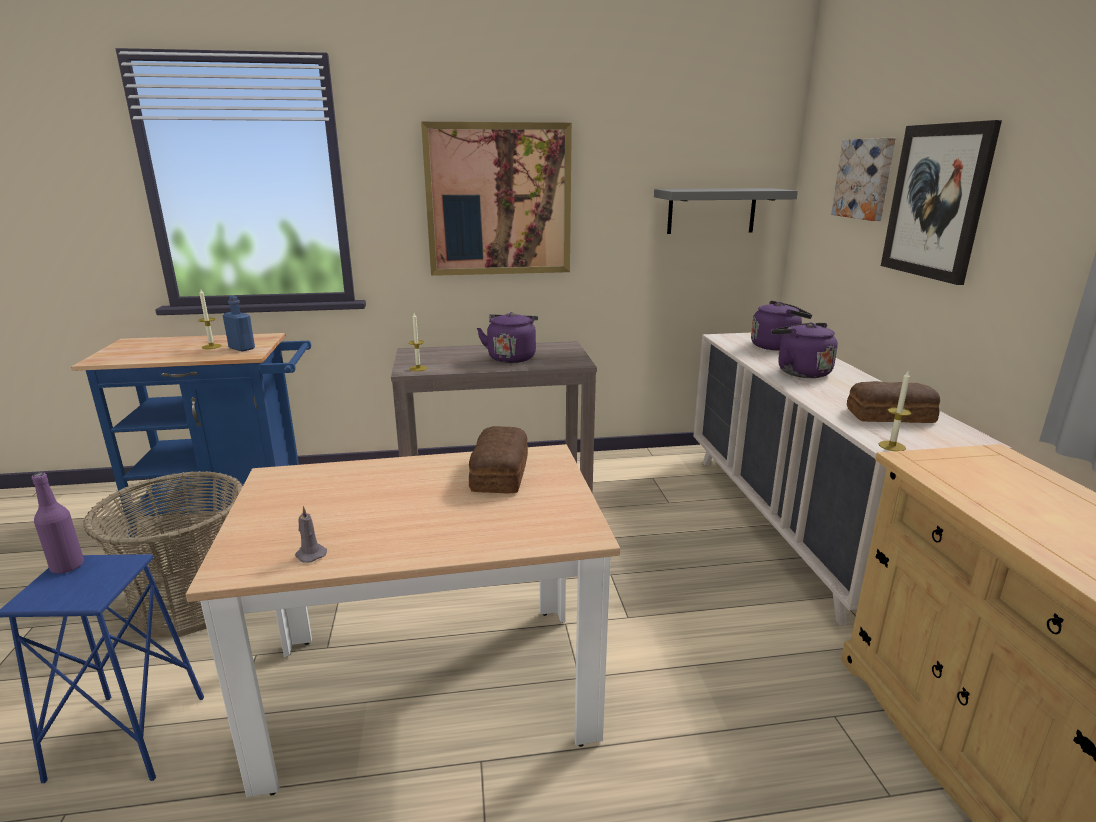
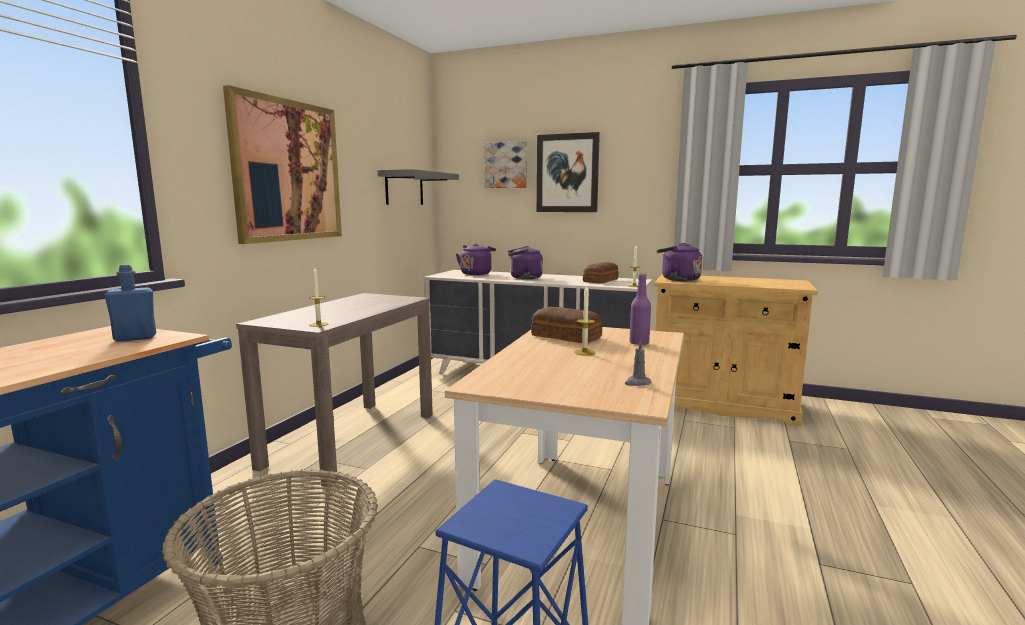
camera: 60 degrees left, 10 degrees down
(67, 566) = (472, 523): purple bottle -> purple bottle (639, 343)
(211, 346) = (75, 347): candle -> candle (584, 352)
(511, 357) = (359, 306): purple kettle -> purple kettle (677, 279)

